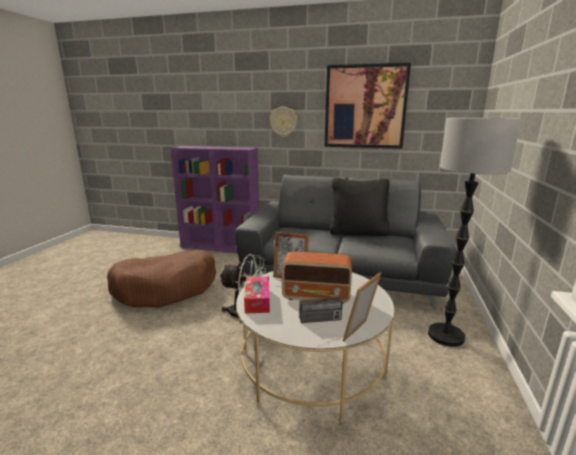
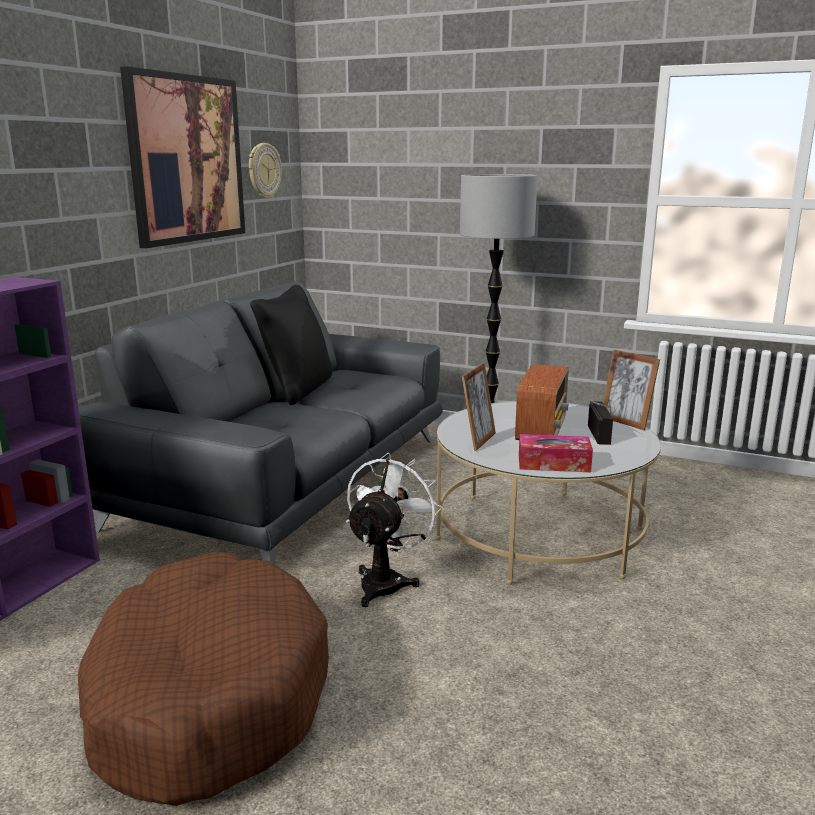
camera: 80 degrees left, 0 degrees up
(283, 121) = (53, 199): wall clock -> wall clock (263, 171)

